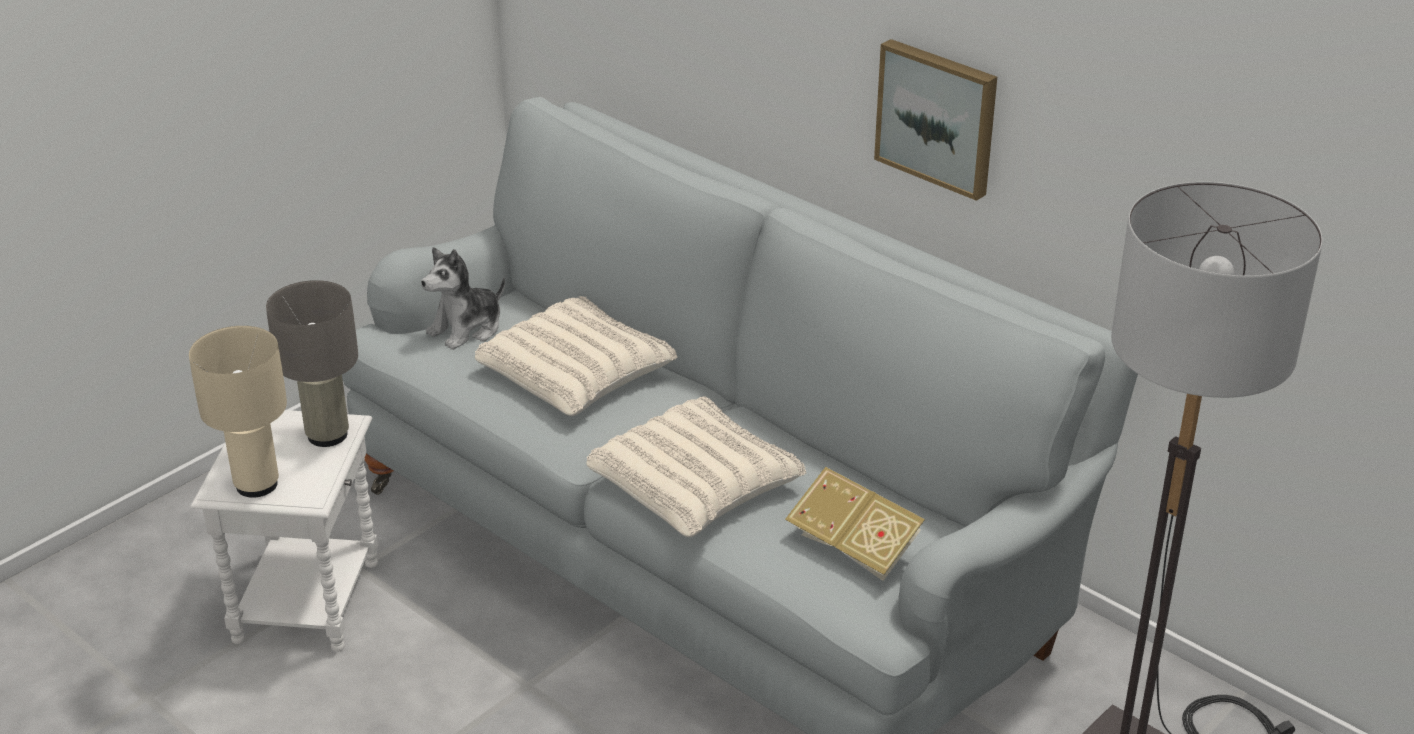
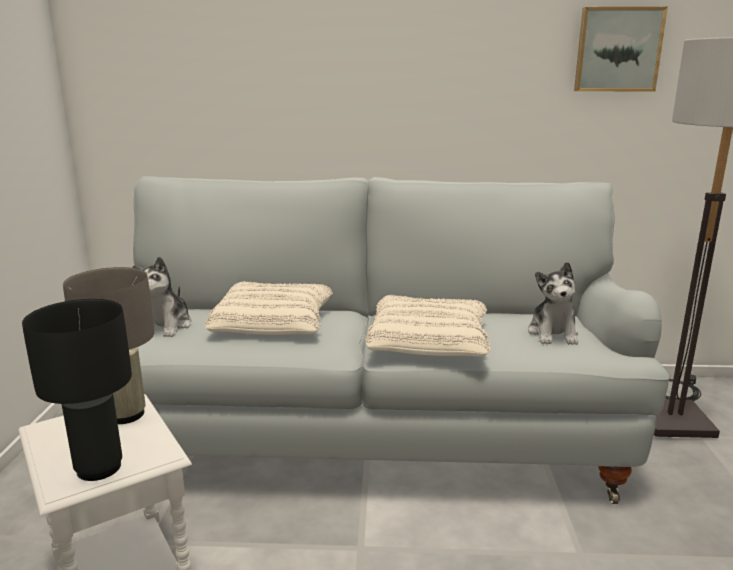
camera: 40 degrees left, 15 degrees down
(255, 485) = (98, 469): beige table lamp -> black table lamp
(855, 547) = (553, 333): book -> plush toy
(938, 116) = (442, 107): picture -> picture (617, 50)

